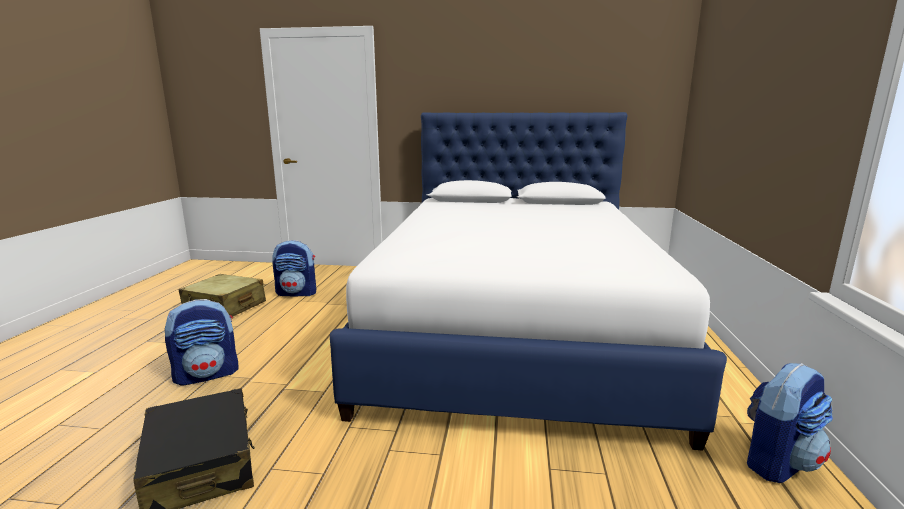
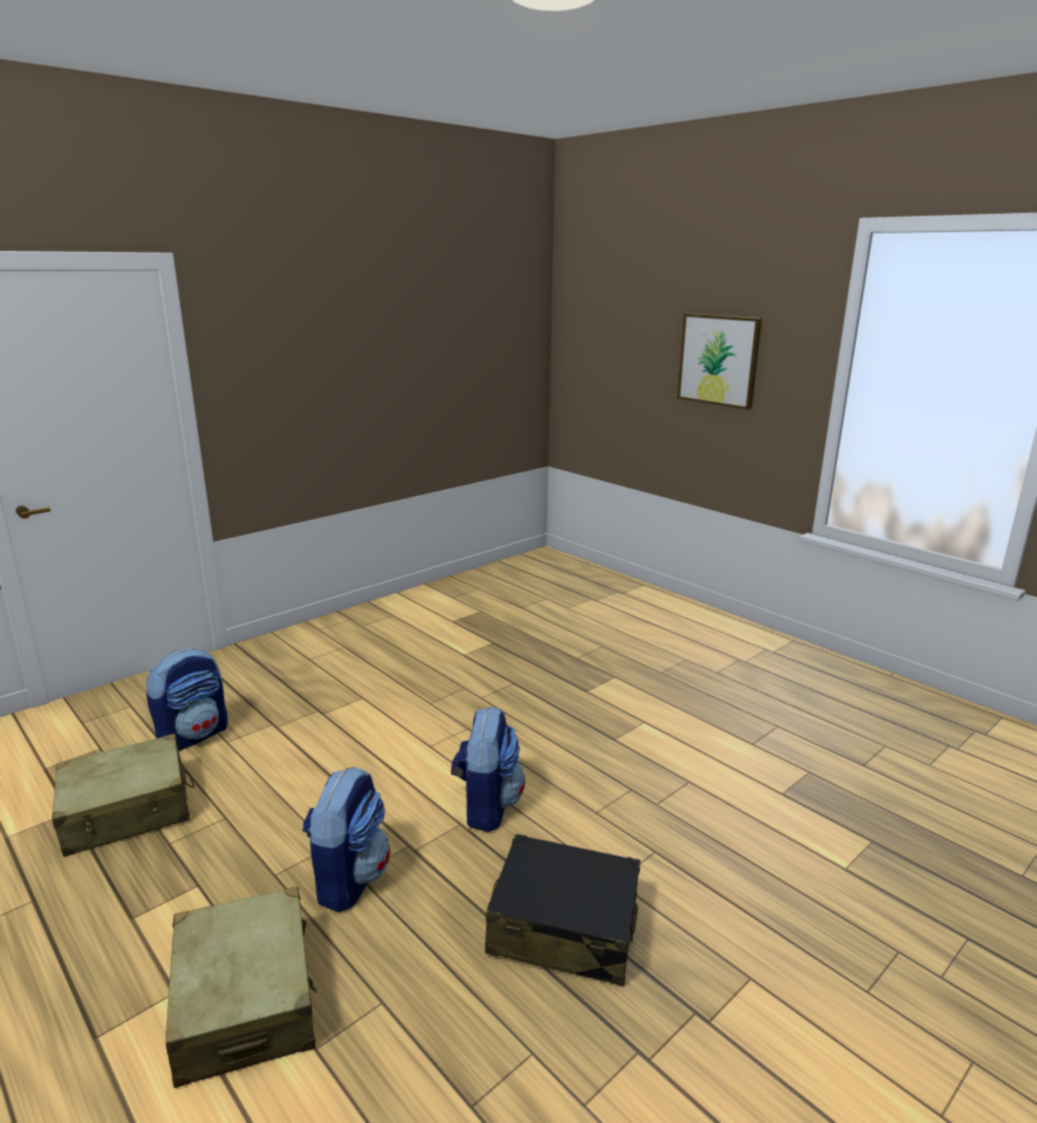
camera: 50 degrees left, 5 degrees up
(93, 390) = (246, 1001): none -> beige suitcase
(514, 327) = (529, 651): white bed -> none
(777, 462) = (820, 666): backpack -> backpack (486, 806)
(780, 83) = (718, 360): none -> picture

